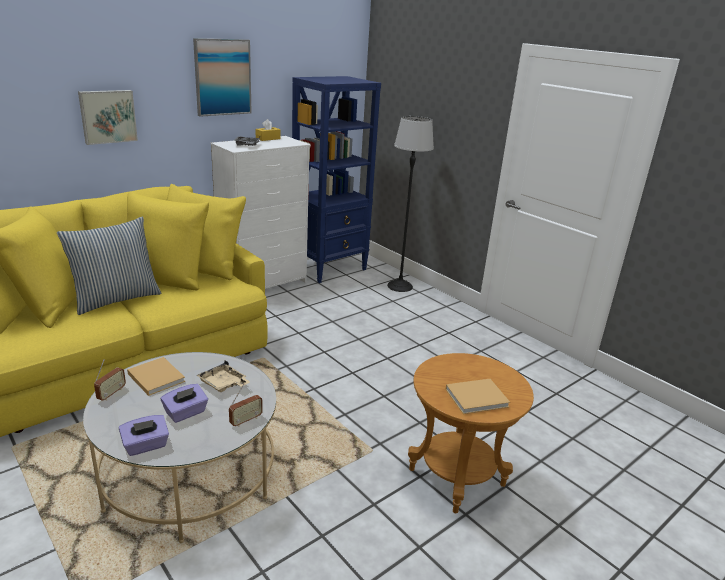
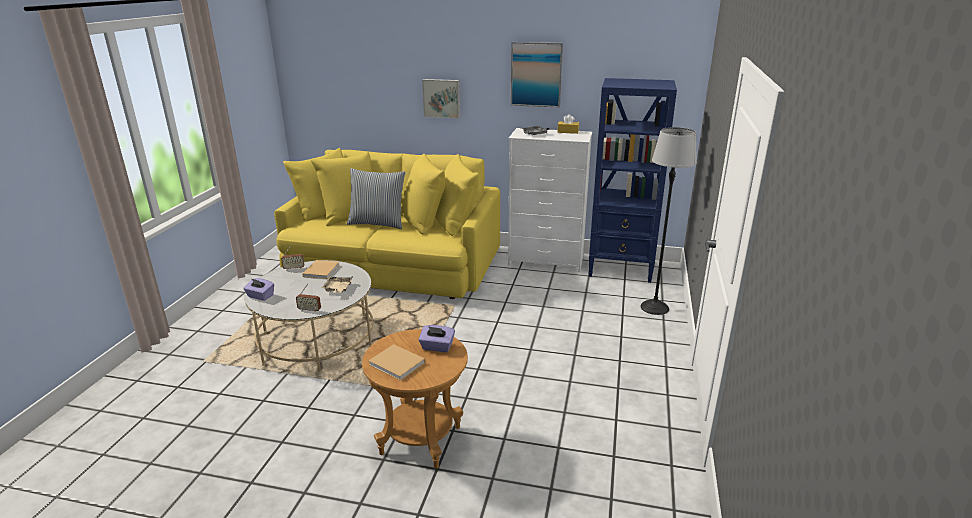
camera: 55 degrees right, 0 degrees up
(186, 413) = (298, 292): purple tissue box -> purple tissue box (437, 347)

